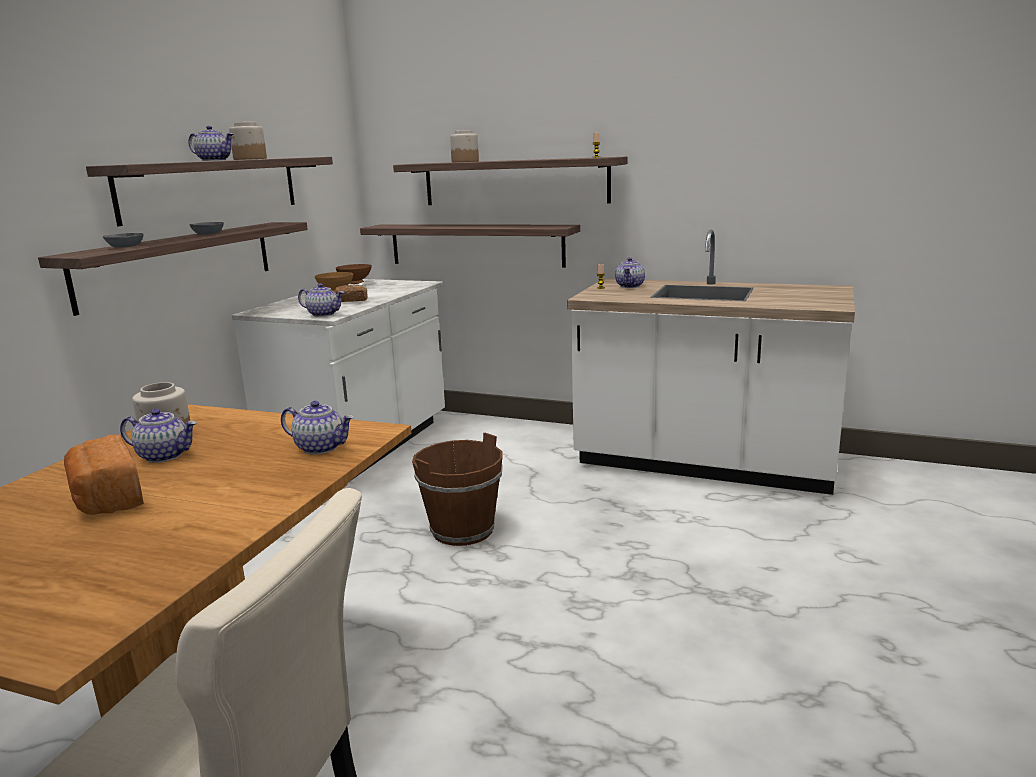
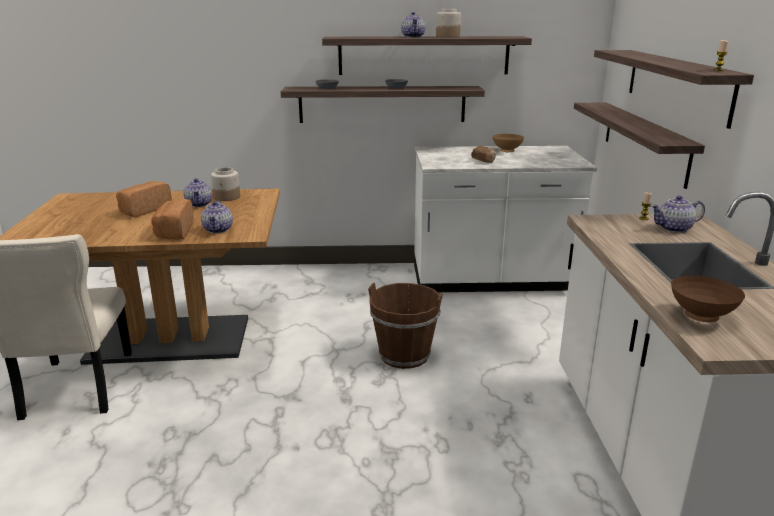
camera: 65 degrees right, 5 degrees up
(282, 477) = (174, 232): none -> bread
(324, 314) = (437, 163): teapot -> none
(355, 283) = (546, 149): brown bowl -> brown bowl (700, 318)
(465, 161) = (639, 55): jar -> none

